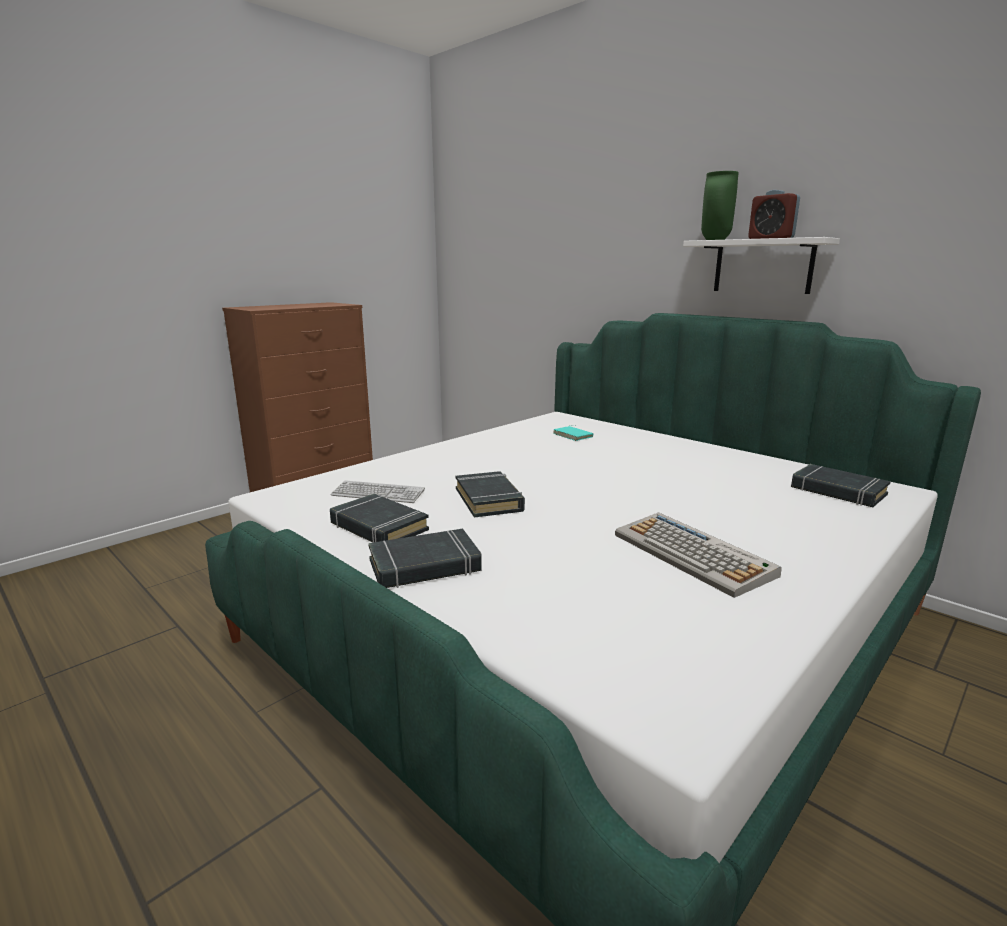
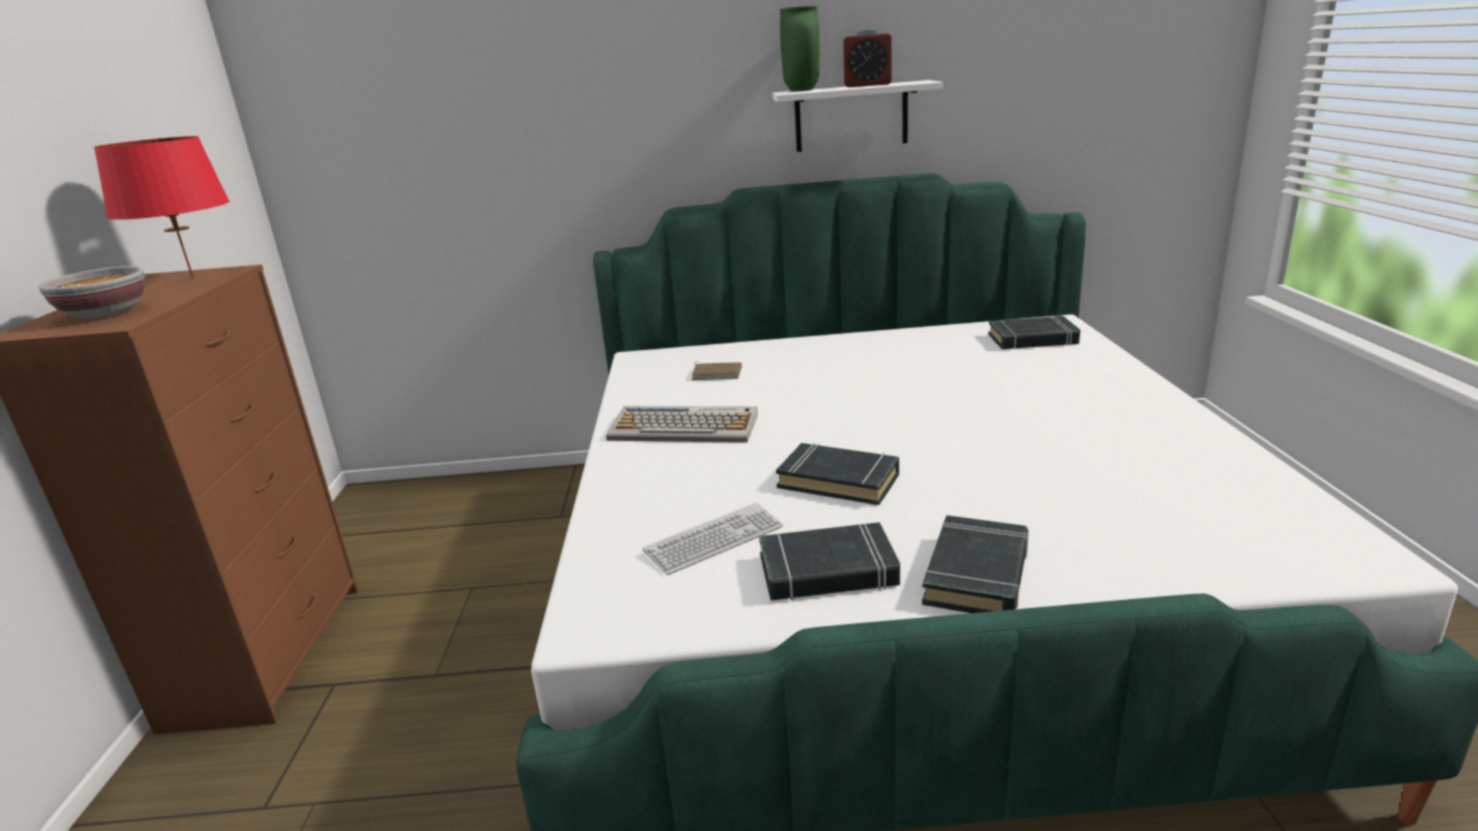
camera: 45 degrees left, 5 degrees up
(270, 307) = (106, 313): none -> bowl
(330, 304) = (192, 277): none -> red table lamp
(573, 435) = (717, 373): turquoise book -> brown book
(693, 555) = (1094, 439): keyboard -> keyboard (685, 427)

